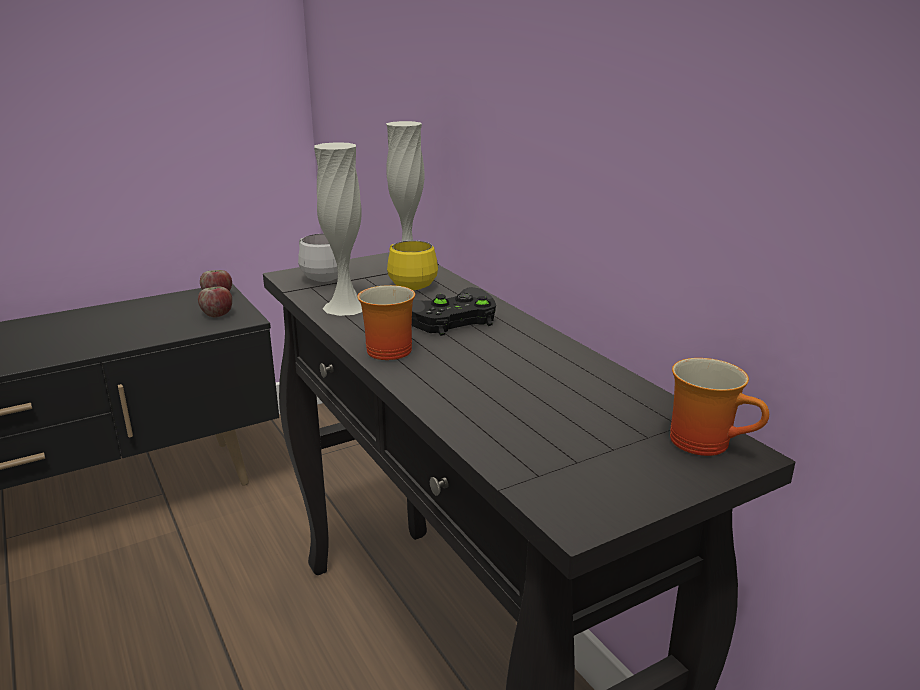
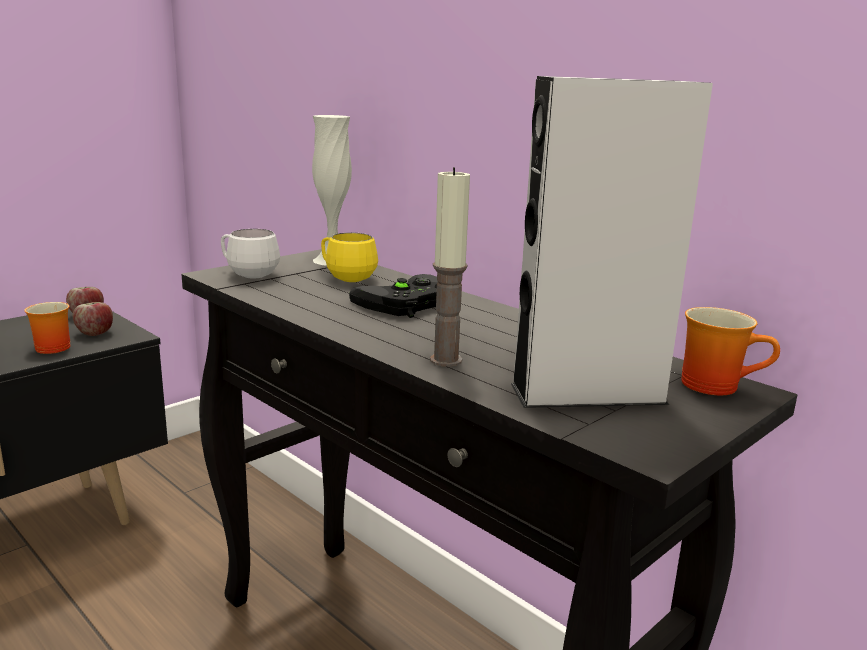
camera: 15 degrees left, 5 degrees down
(345, 307) = (294, 298): white vase -> none
(384, 349) = (361, 331): mug -> mug (49, 347)
(444, 388) = (446, 360): none -> candle
(559, 440) = (587, 393): none -> grey speaker

